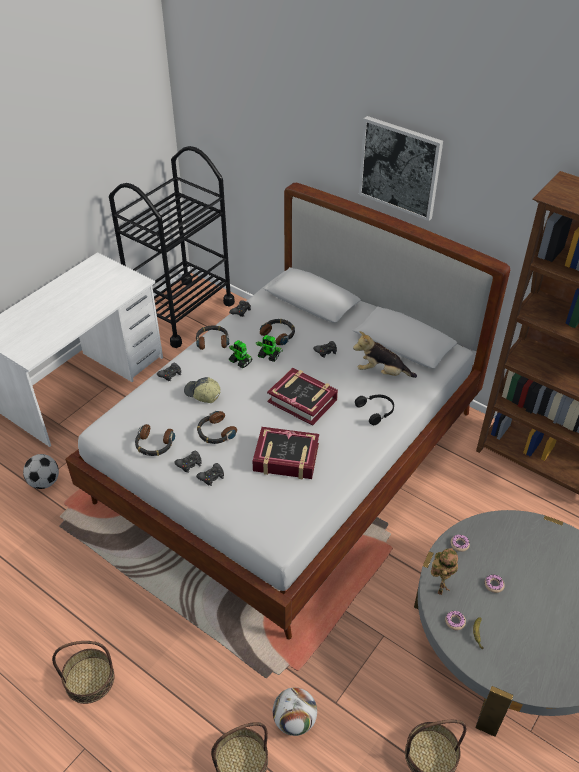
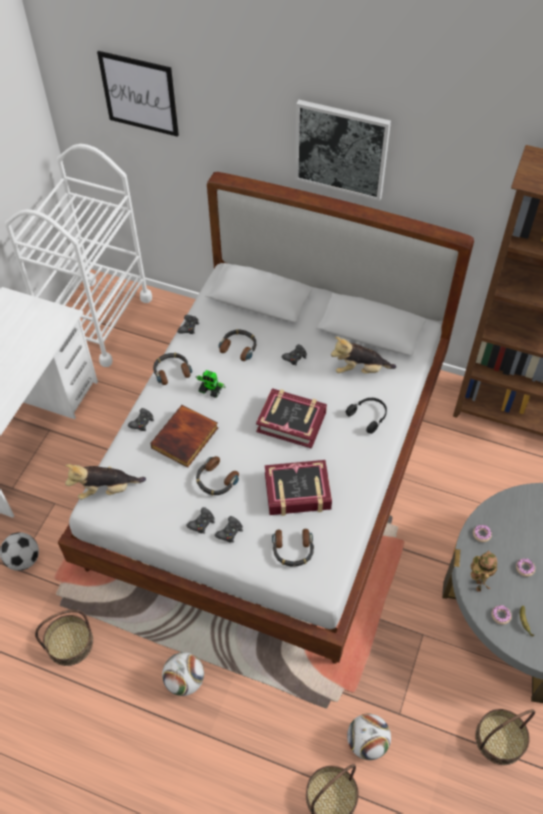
camera: 15 degrees left, 10 degrees up
(89, 679) = (155, 760): basket -> basket (70, 643)
(118, 419) = (107, 489): none -> plush toy
(143, 617) = (184, 680): none -> football
(154, 444) = (157, 510): headphones -> headphones (293, 550)
(181, 312) = (97, 321): black cart -> white cart
(202, 394) = (185, 439): cap -> book
(242, 105) = (139, 94): none -> picture
(269, 356) = (238, 376): toy robot -> none

